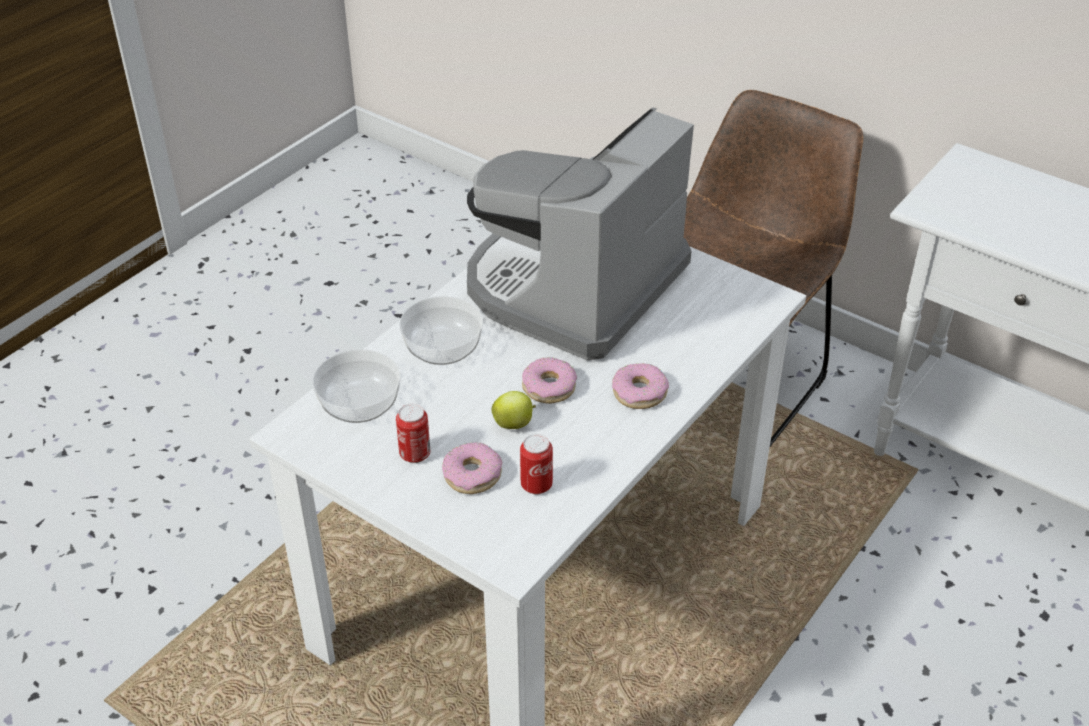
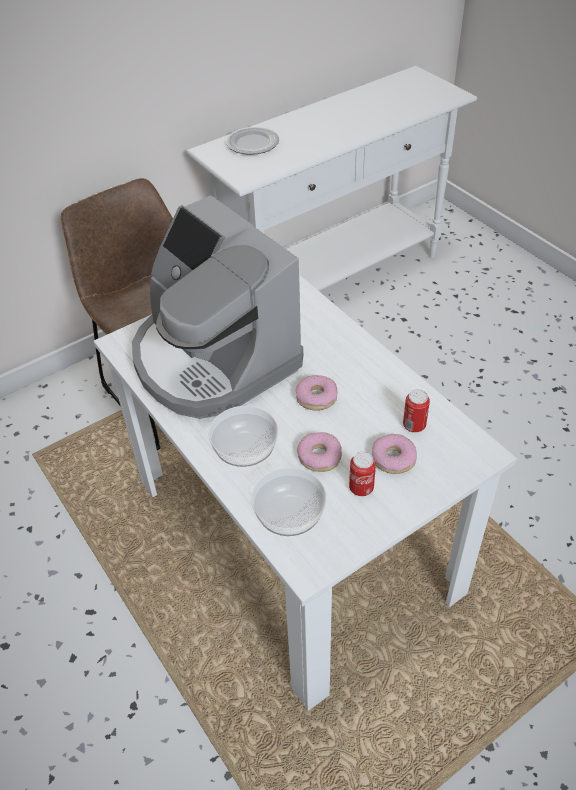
camera: 70 degrees left, 5 degrees up
(514, 424) = (348, 424): apple -> none
(639, 393) = (341, 353): donut -> donut (319, 456)
(1020, 193) = (252, 144): none -> plate

